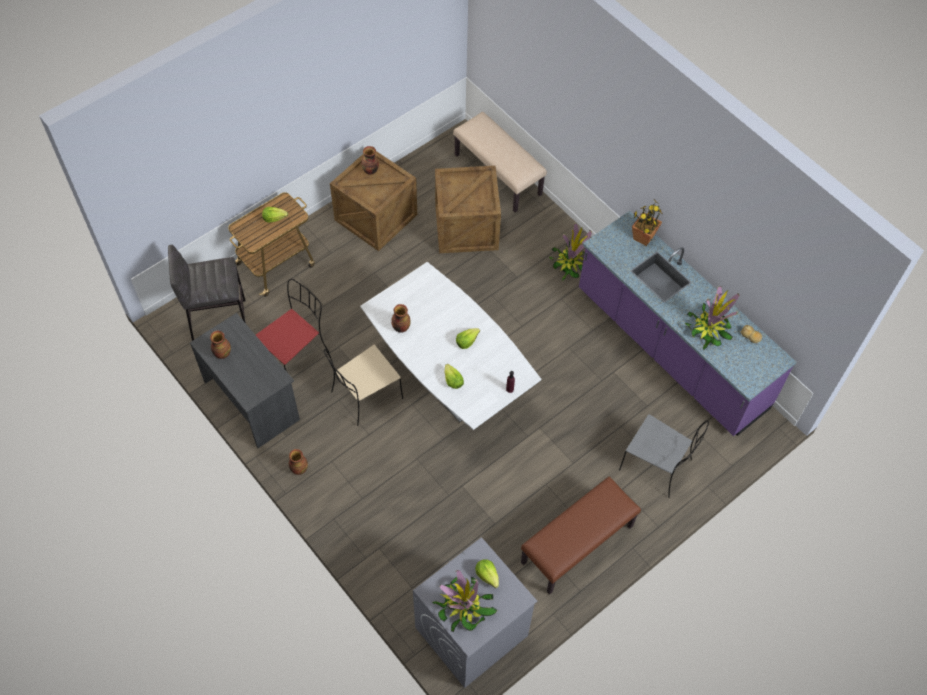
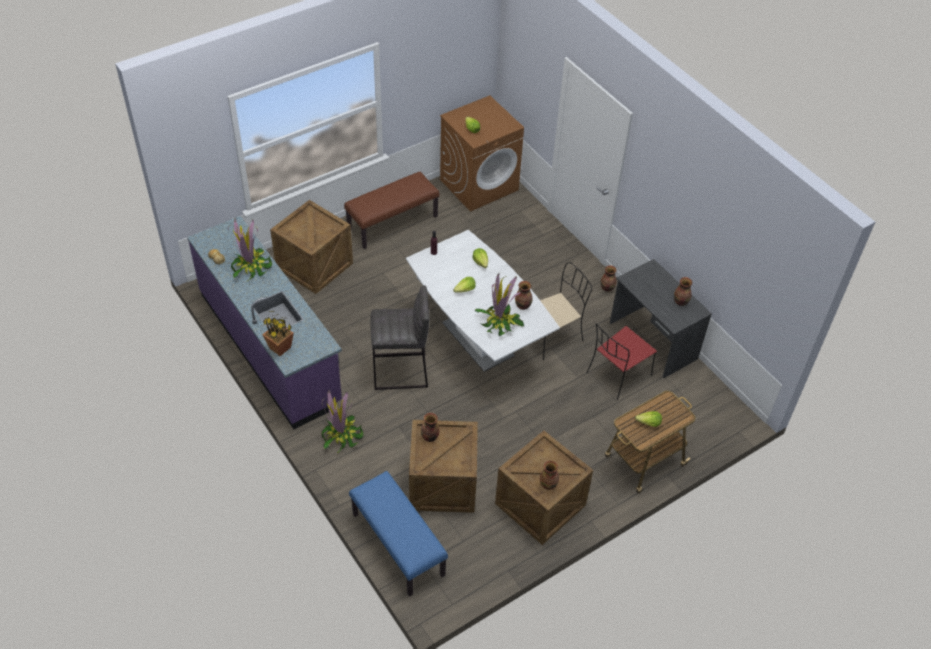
camera: 175 degrees left, 10 degrees down
(218, 322) = (693, 410): grey stool -> grey stool (401, 372)
(463, 607) = (490, 116): potted plant -> potted plant (499, 322)
(471, 632) = (479, 184): grey washing machine -> brown washing machine
(482, 202) = (429, 437): none -> vase
(498, 174) = (397, 544): beige bench -> blue bench
(657, 465) = (314, 264): grey chair -> crate

